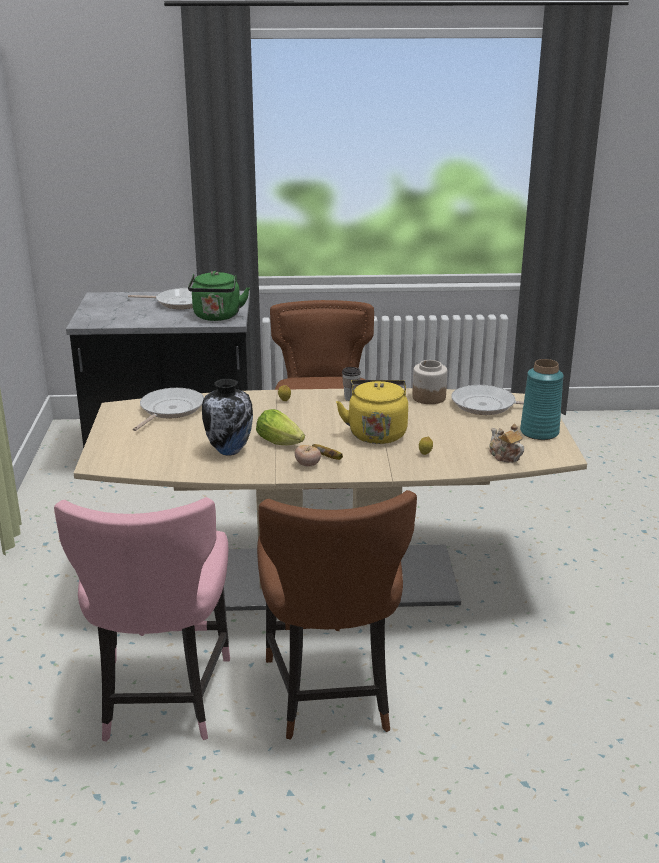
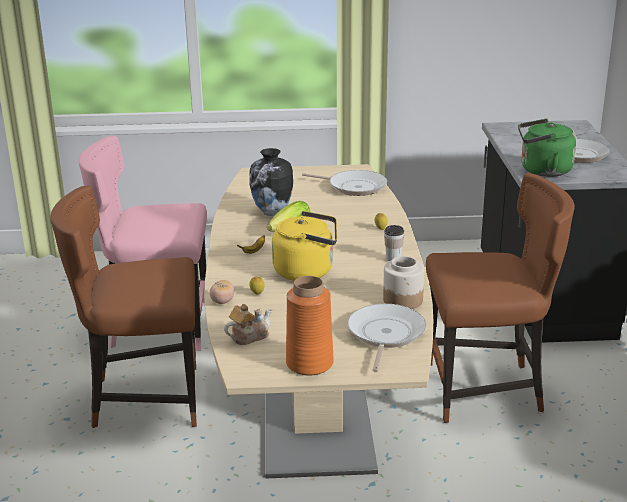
camera: 90 degrees right, 0 degrees up
(307, 465) = (241, 242): tomato -> tomato (222, 302)
(539, 432) = (309, 363): turquoise vase -> orange vase

